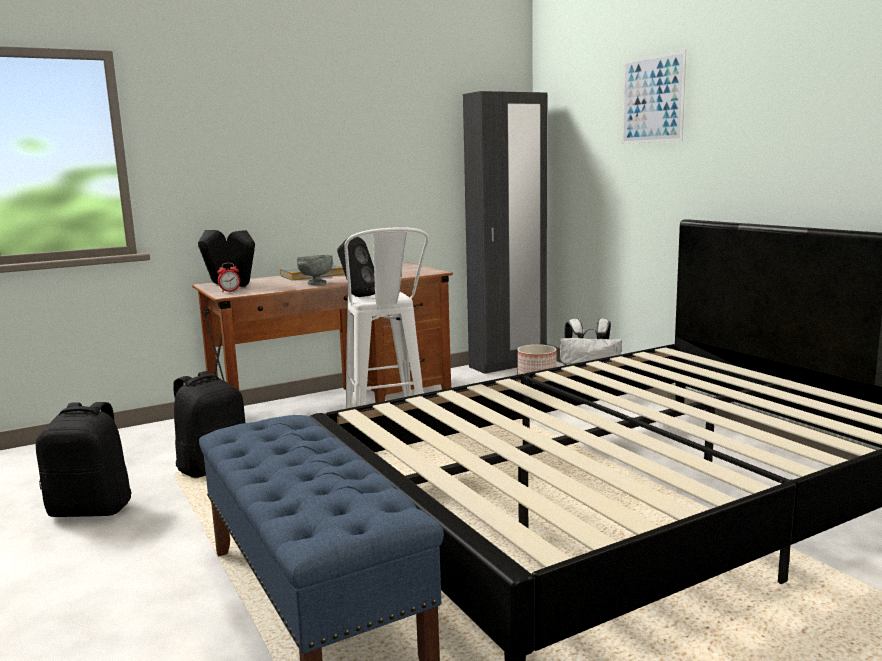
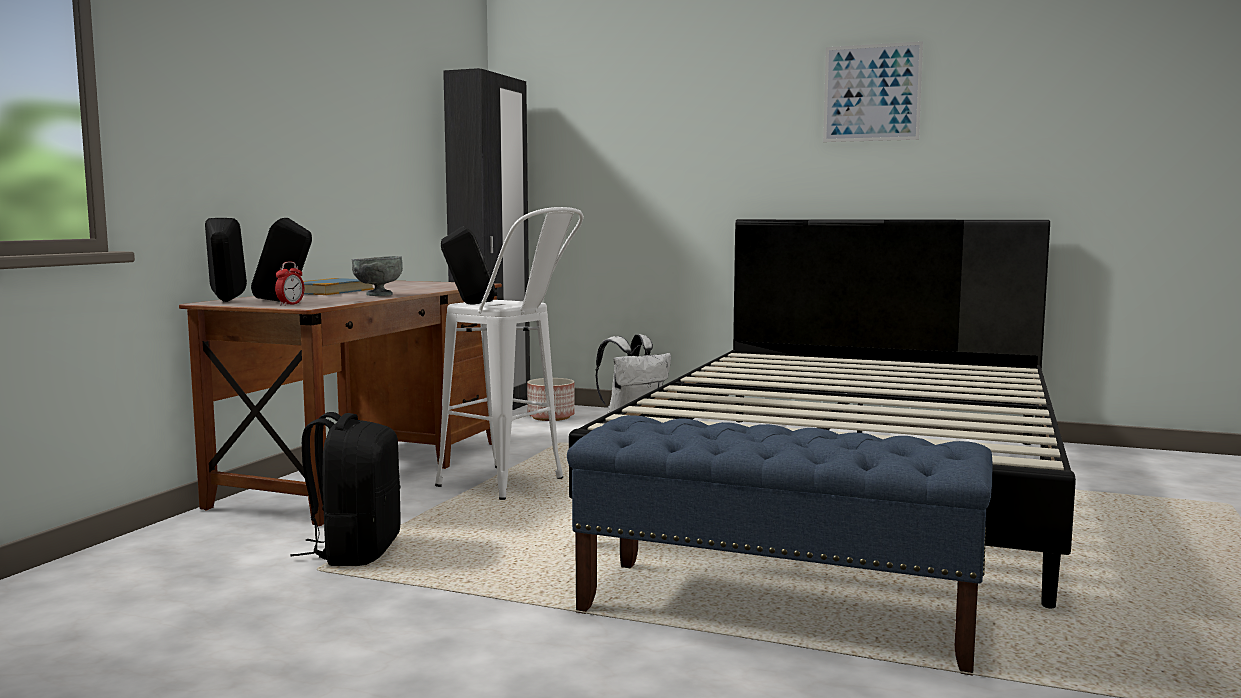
camera: 40 degrees left, 5 degrees down
(92, 509) = (286, 627): black backpack -> none
(652, 99) = (679, 97): picture -> picture (872, 93)

